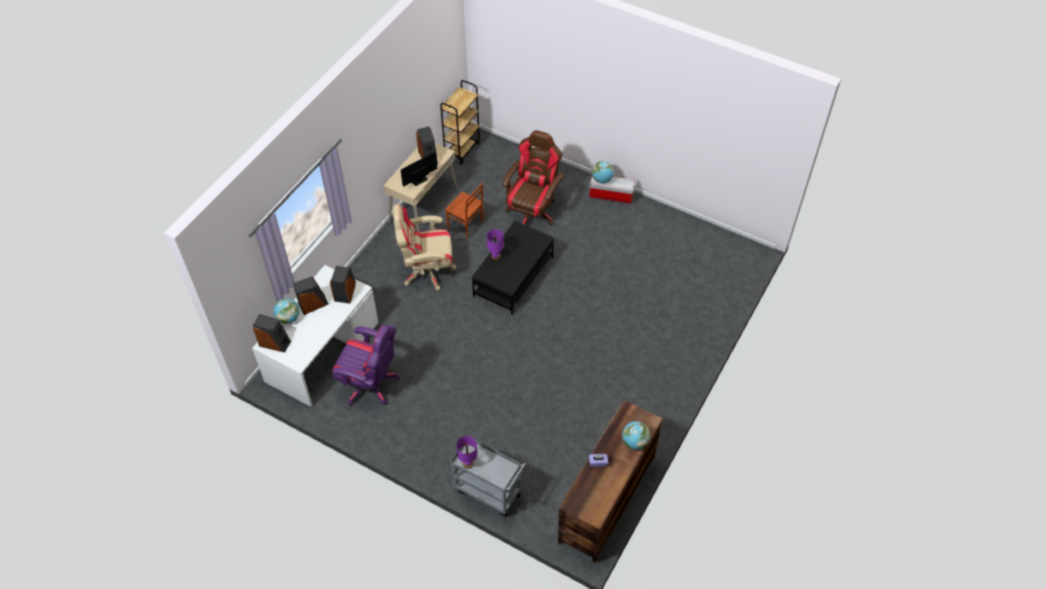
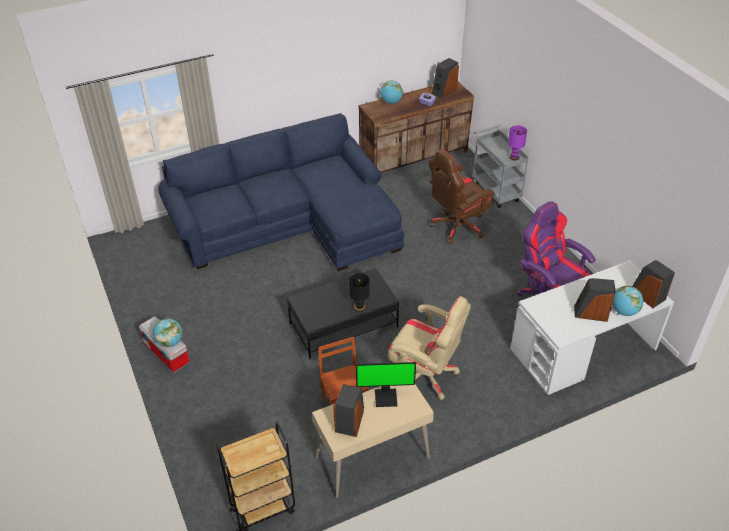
camera: 145 degrees left, 10 degrees down
(345, 292) = (549, 308): speaker -> speaker (444, 91)
(495, 256) = (360, 307): purple table lamp -> black table lamp
(532, 212) = (261, 380): brown office chair -> brown office chair (457, 226)
(639, 343) = (291, 224): none -> blue sofa

